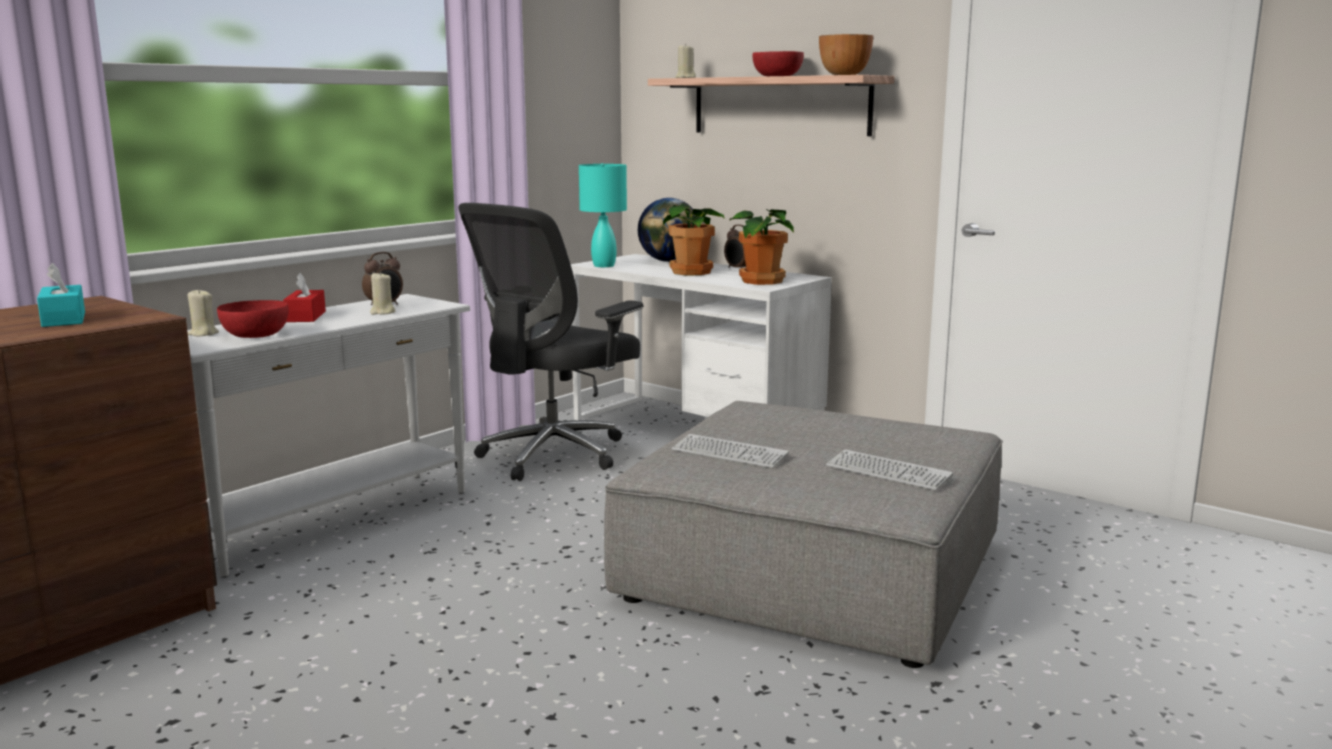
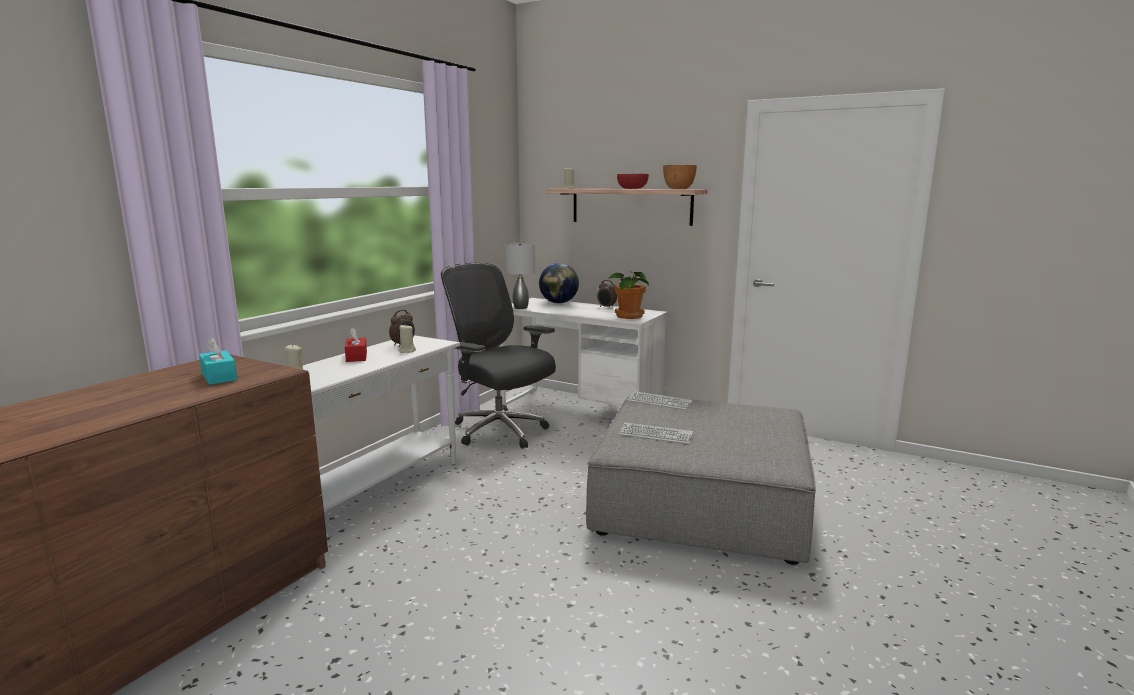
camera: 10 degrees left, 0 degrees up
(255, 335) = (333, 374): red bowl -> none
(554, 454) = (500, 431): office chair -> office chair turned 105 degrees clockwise
(604, 265) = (521, 307): turquoise table lamp -> grey table lamp
(692, 272) = (580, 311): potted plant -> none
(888, 472) = (758, 442): keyboard -> keyboard (659, 402)

